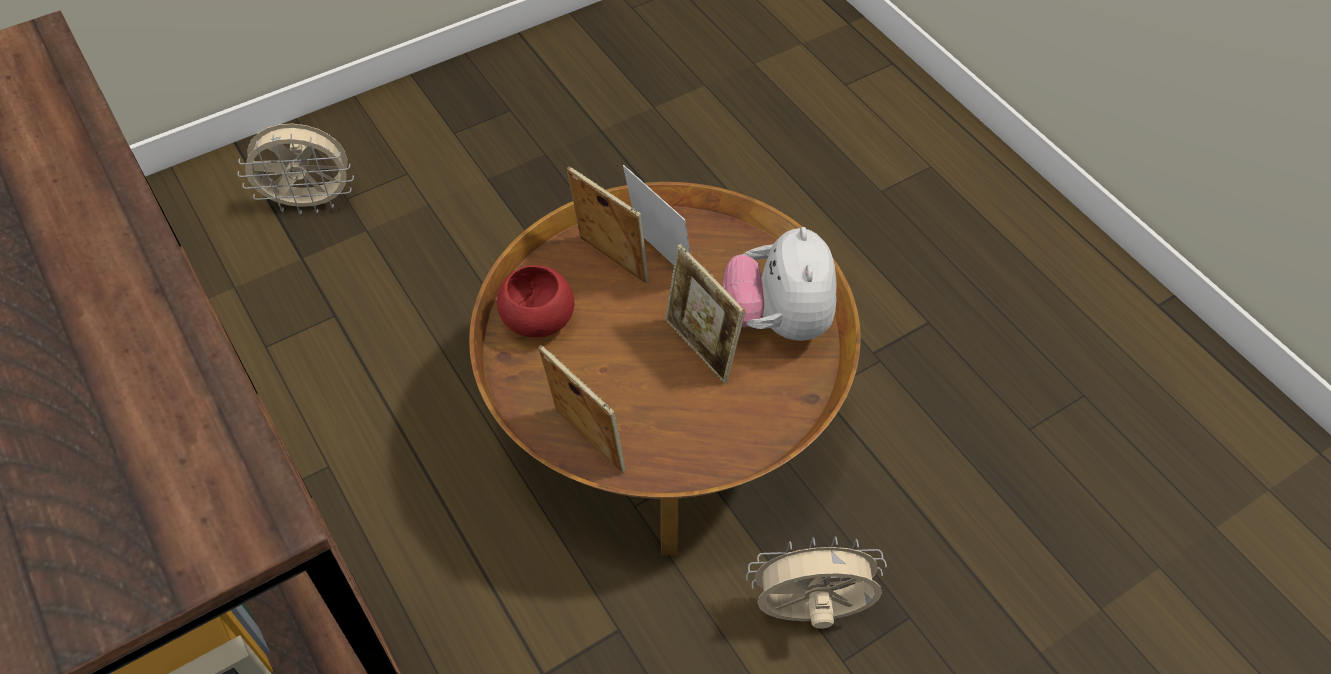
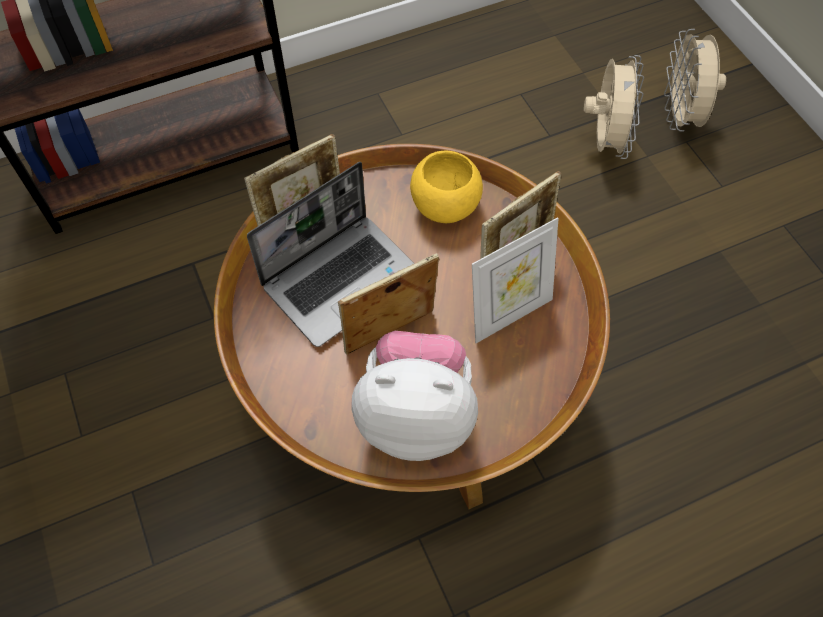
camera: 100 degrees right, 5 degrees up
(538, 321) = (444, 205): red bowl -> yellow bowl
(641, 398) = (342, 279): none -> laptop
(808, 612) = (185, 471): beige fan -> beige fan (604, 141)

